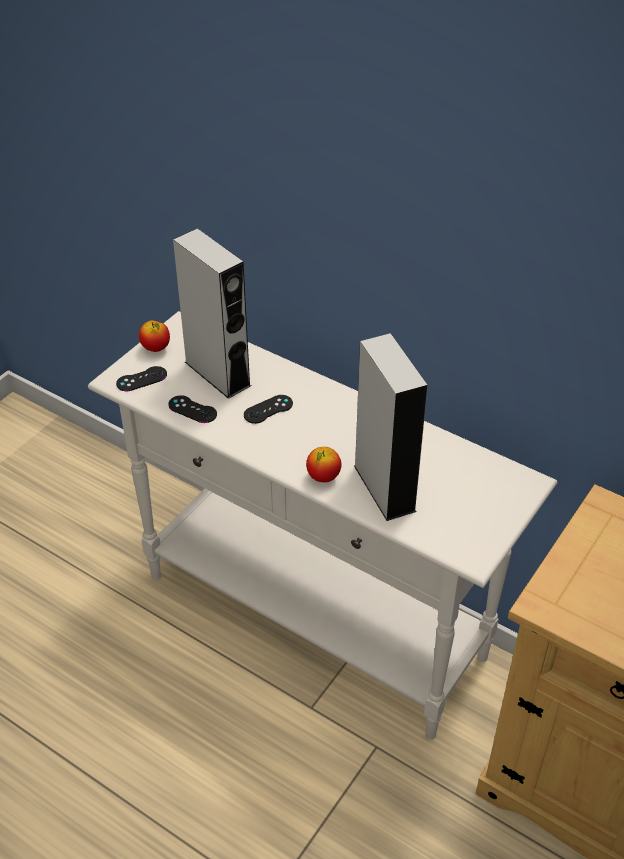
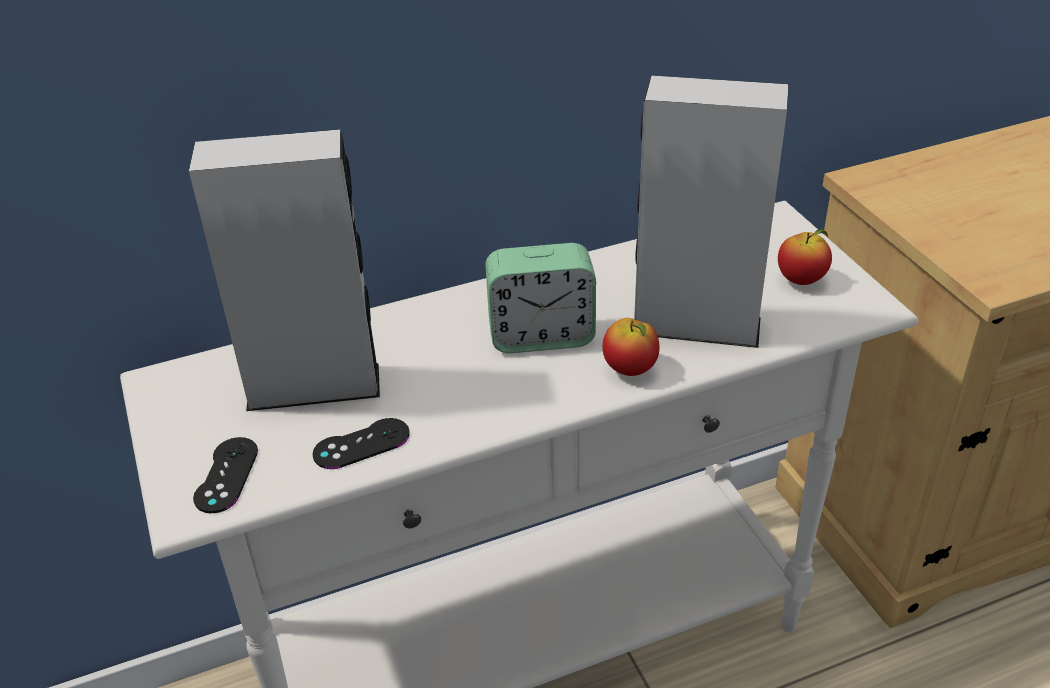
camera: 55 degrees left, 5 degrees down
(156, 348) = (176, 430): apple -> apple (801, 280)
(268, 409) = (445, 366): black game controller -> none
(322, 432) = (541, 336): none -> alarm clock

